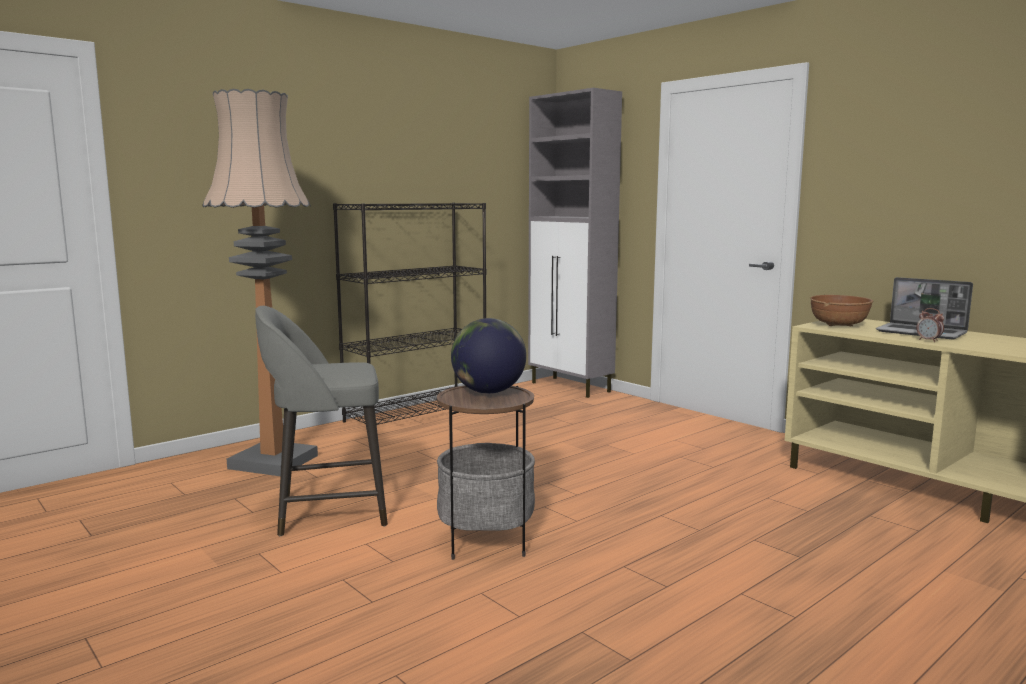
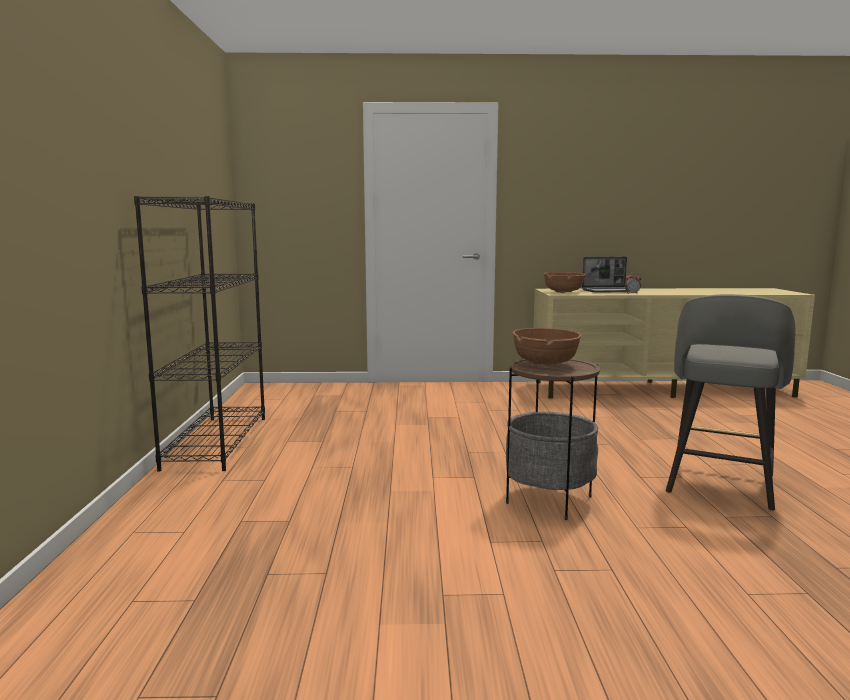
camera: 50 degrees left, 0 degrees up
(273, 462) = (199, 529): floor lamp -> none
(328, 511) = (388, 537): grey stool -> grey stool (720, 485)
(488, 392) = (545, 364): globe -> brown bowl
(571, 387) = (287, 388): grey cabinet -> none

